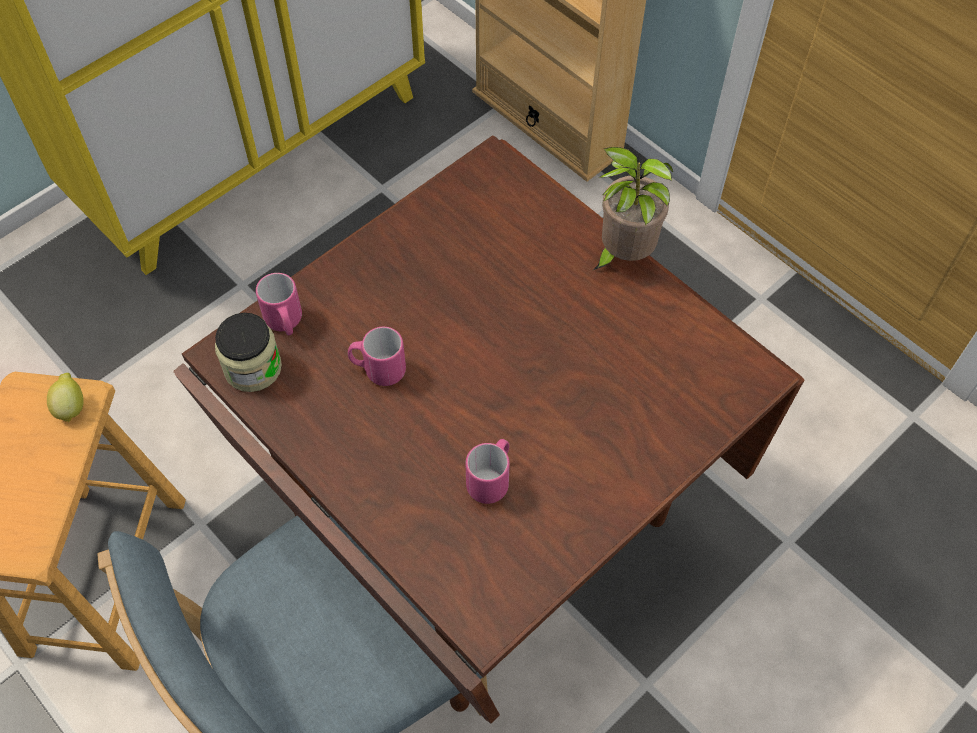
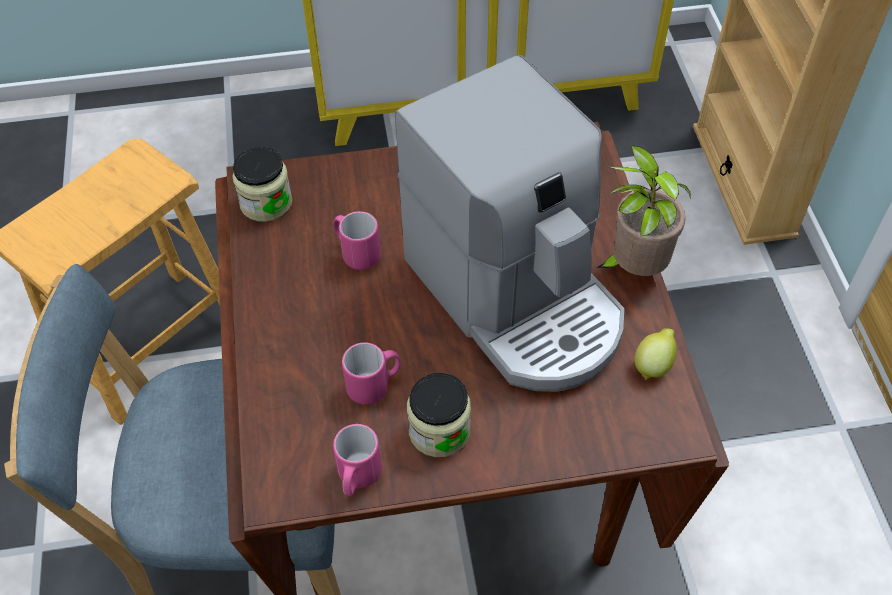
camera: 35 degrees right, 5 degrees down
(71, 407) = (156, 181): lemon -> lemon (653, 365)
(285, 323) = (316, 182): pink mug -> pink mug (357, 478)
(549, 333) = (517, 298): none -> coffee machine
(576, 485) = (439, 431): none -> jar

